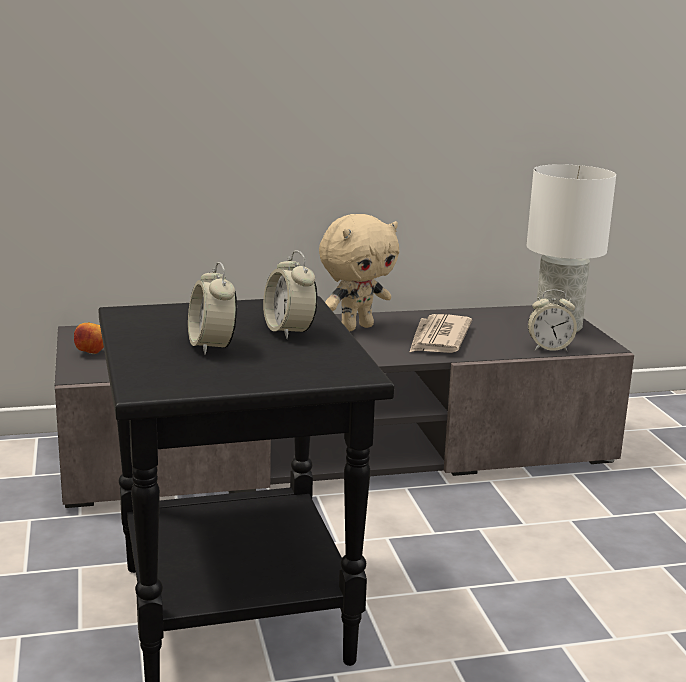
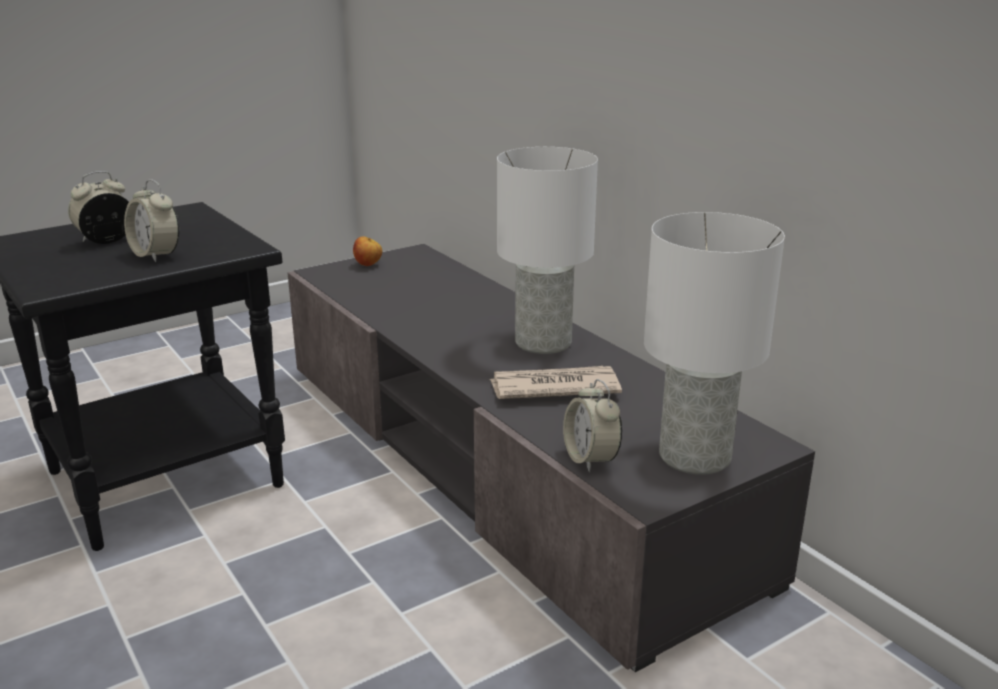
camera: 70 degrees right, 5 degrees up
(289, 331) = (156, 255): alarm clock -> alarm clock turned 90 degrees counterclockwise
(356, 327) = (545, 342): beige plush toy -> white table lamp

